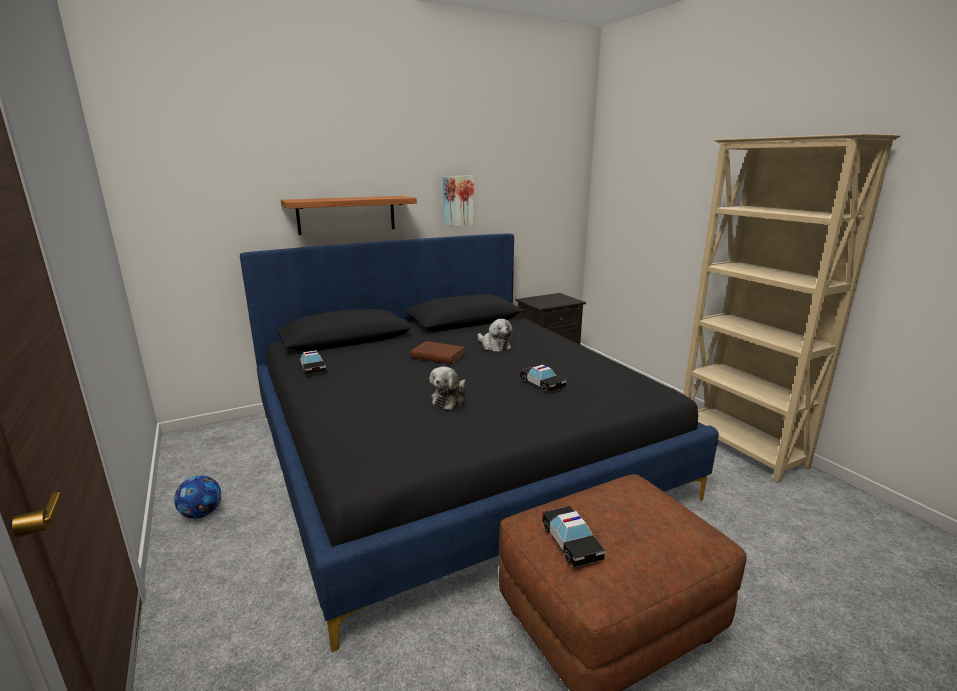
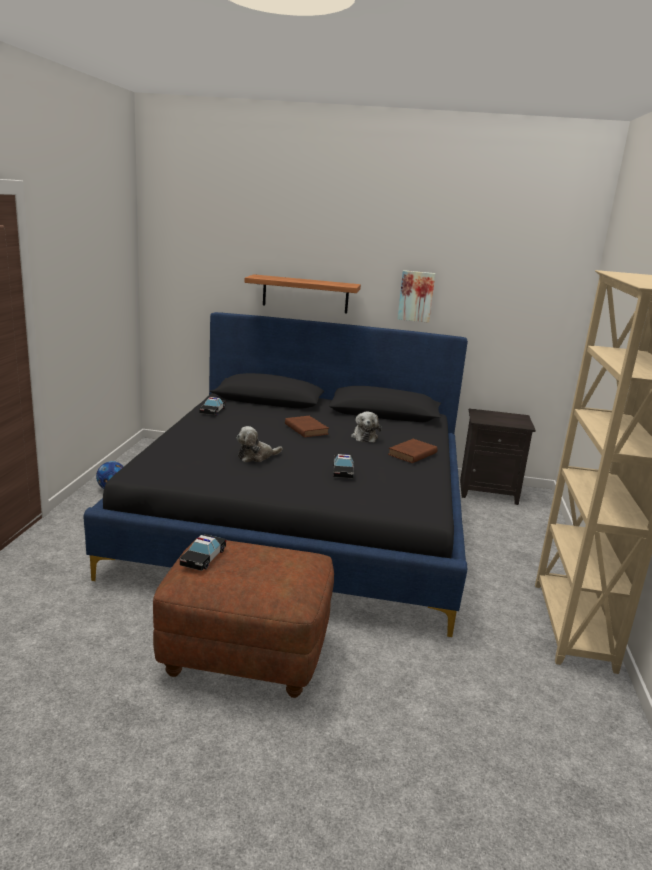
camera: 35 degrees right, 0 degrees up
(556, 348) = (411, 454): none -> brown book

